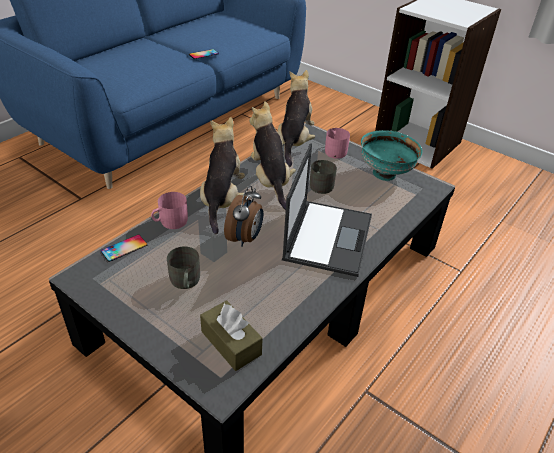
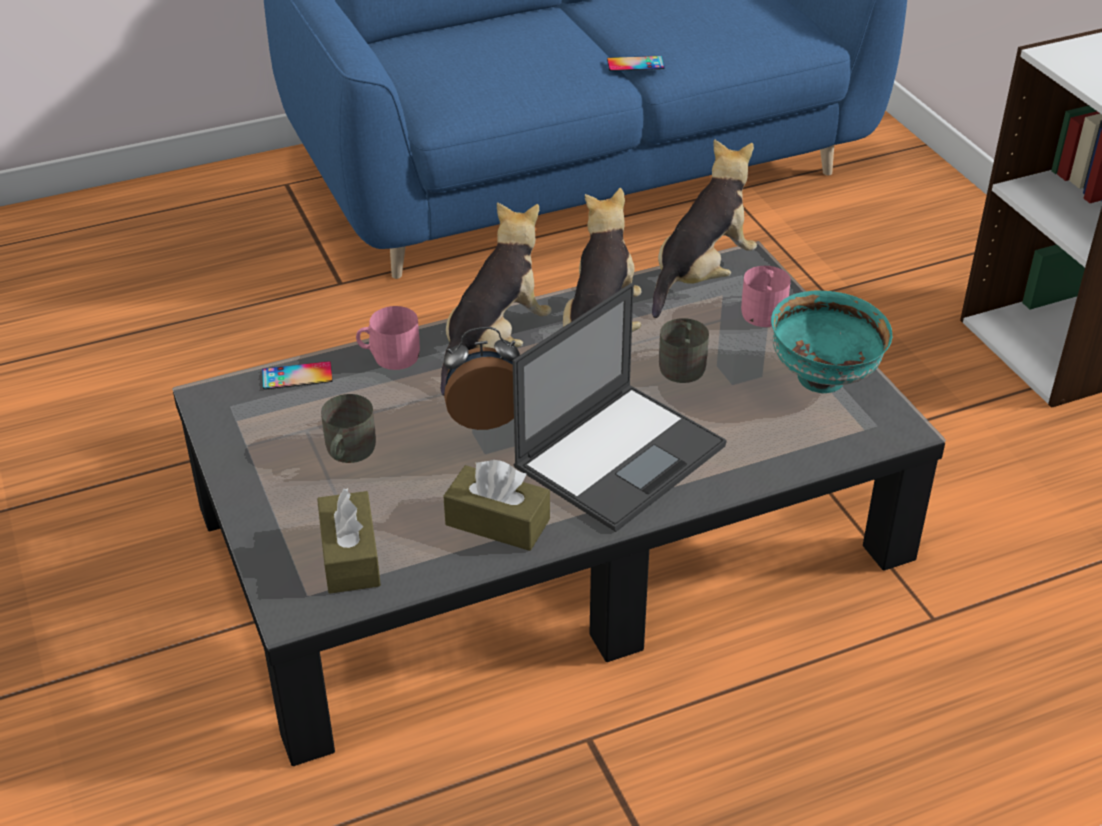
camera: 30 degrees right, 0 degrees up
(245, 238) = (484, 416): alarm clock -> alarm clock turned 150 degrees counterclockwise
(296, 293) = (497, 522): none -> brown tissue box

